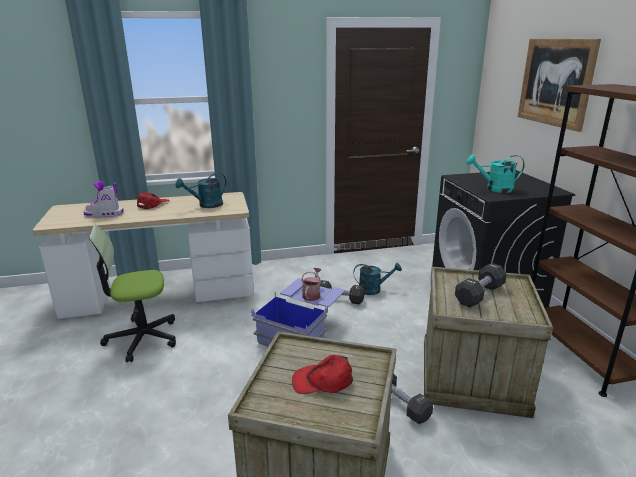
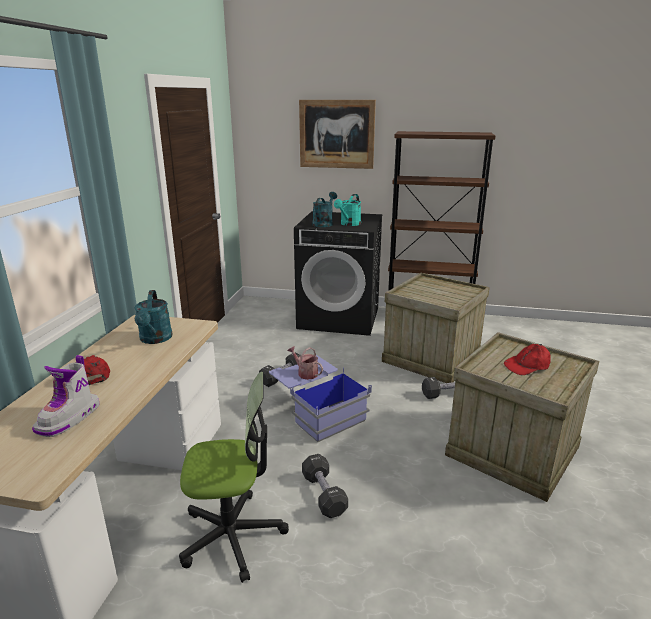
camera: 65 degrees left, 0 degrees up
(142, 338) = (232, 535): office chair -> office chair turned 105 degrees counterclockwise
(322, 381) = (527, 365): red cap -> red cap turned 45 degrees clockwise
(374, 289) = (282, 356): turquoise watering can -> turquoise watering can (324, 223)
(479, 295) = (435, 292): black dumbbell -> black dumbbell (324, 494)

